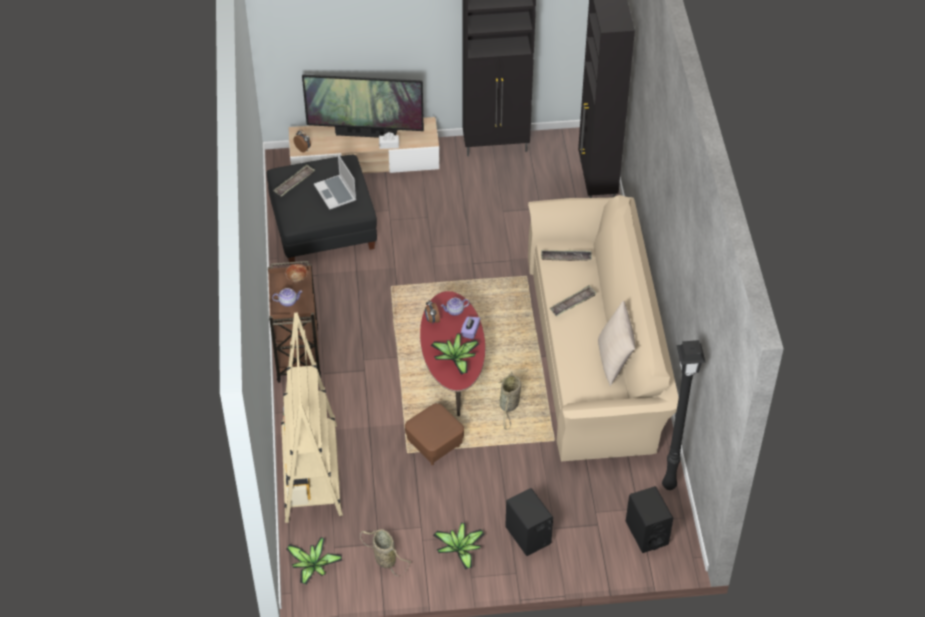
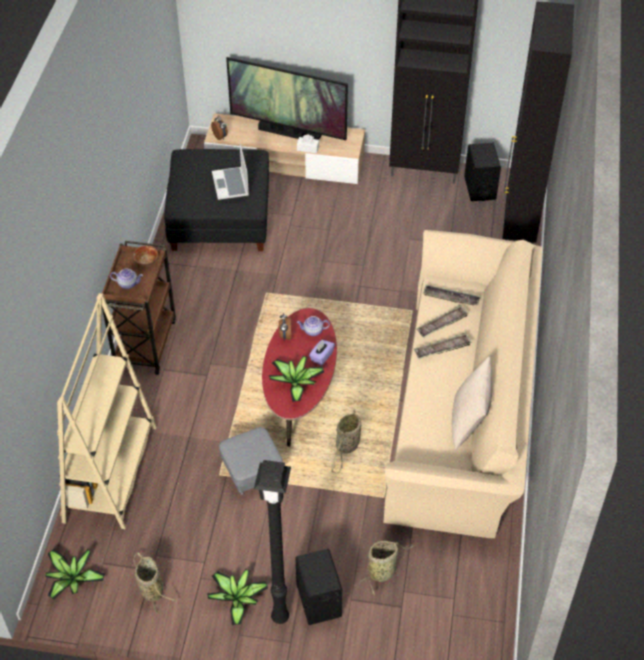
camera: 15 degrees right, 0 degrees up
(294, 183) = (193, 167): tray -> tray (442, 324)
(434, 444) = (252, 472): brown ottoman -> grey ottoman
(573, 500) = (383, 571): none -> basket
(646, 533) = (455, 630): black speaker -> black speaker (479, 188)
(670, 486) = (499, 580): black floor lamp -> black floor lamp (281, 618)

